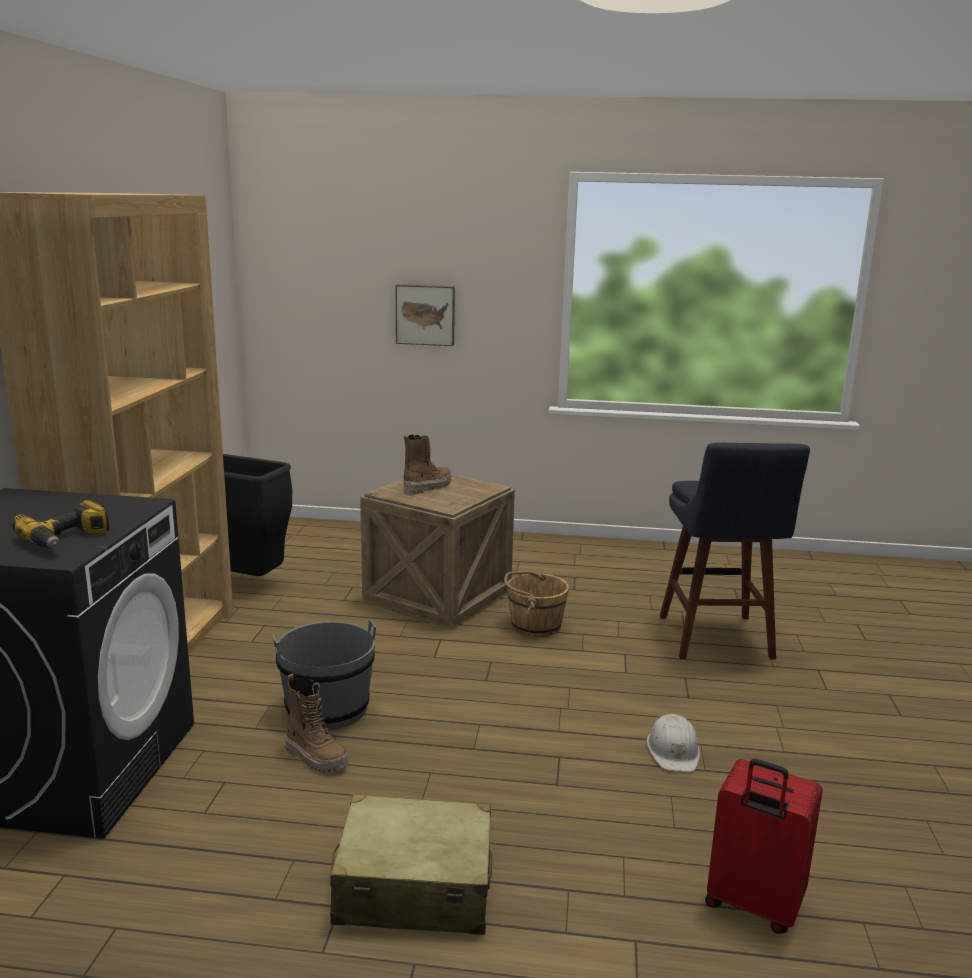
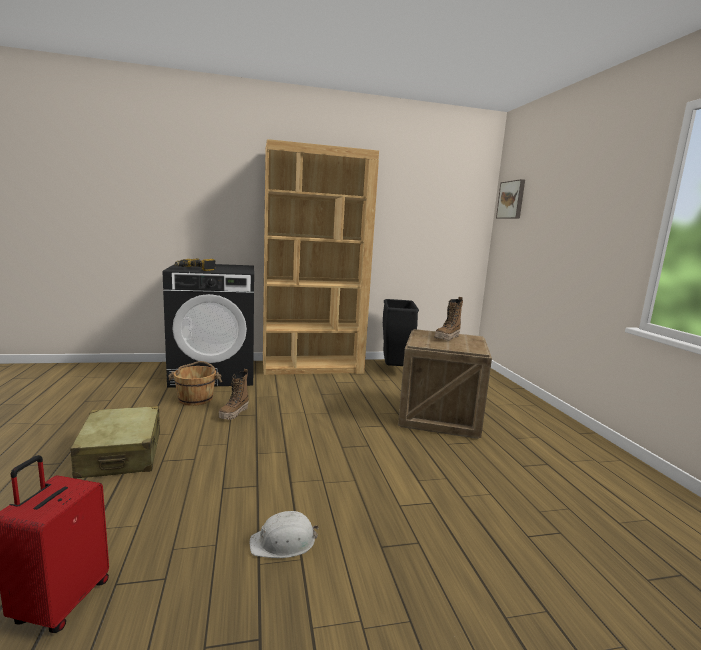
camera: 70 degrees right, 5 degrees down
(327, 709) = (281, 408): grey bucket -> none
(425, 314) = (566, 241): picture -> picture (511, 200)
(427, 487) = (447, 338): boot -> boot turned 105 degrees clockwise
(534, 625) = (438, 455): brown bucket -> brown bucket (196, 398)
(717, 641) = (520, 563): blue stool -> none

